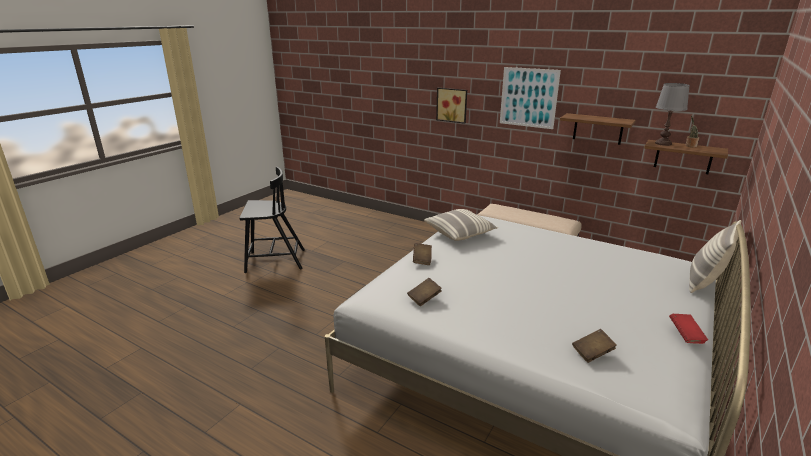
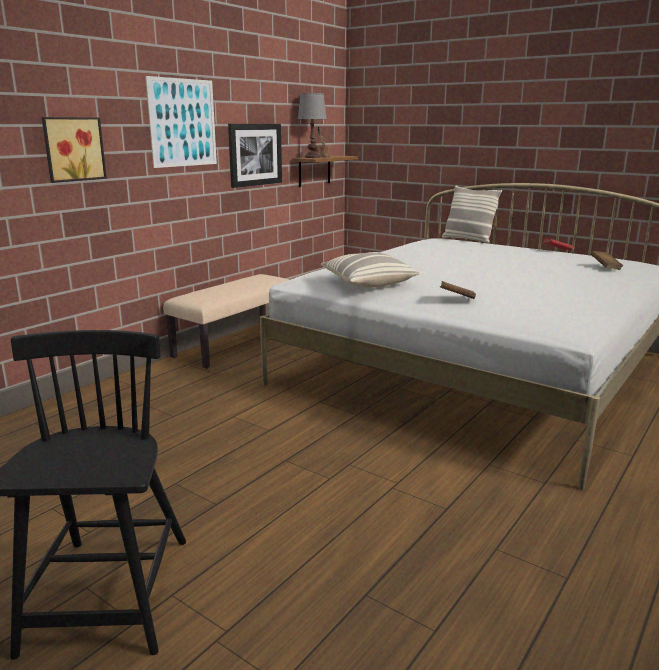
camera: 85 degrees left, 5 degrees down
(424, 298) = (556, 302): brown book -> none
(598, 129) = (255, 154): shelf -> picture

